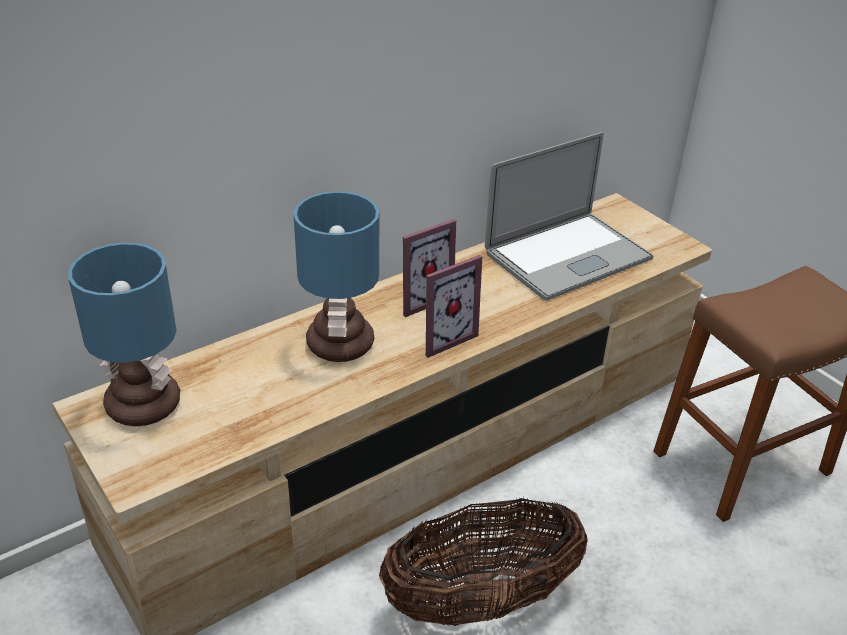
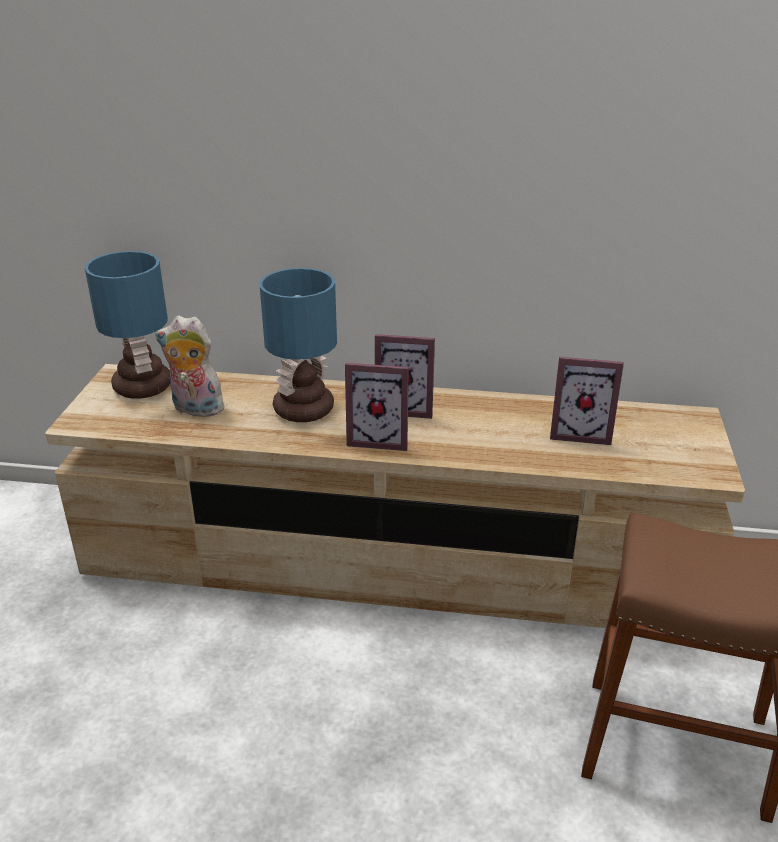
camera: 45 degrees right, 5 degrees down
(239, 398) = (195, 409): none -> plush toy
(481, 601) = (298, 685): basket -> none
(567, 256) = (580, 433): laptop -> picture frame

